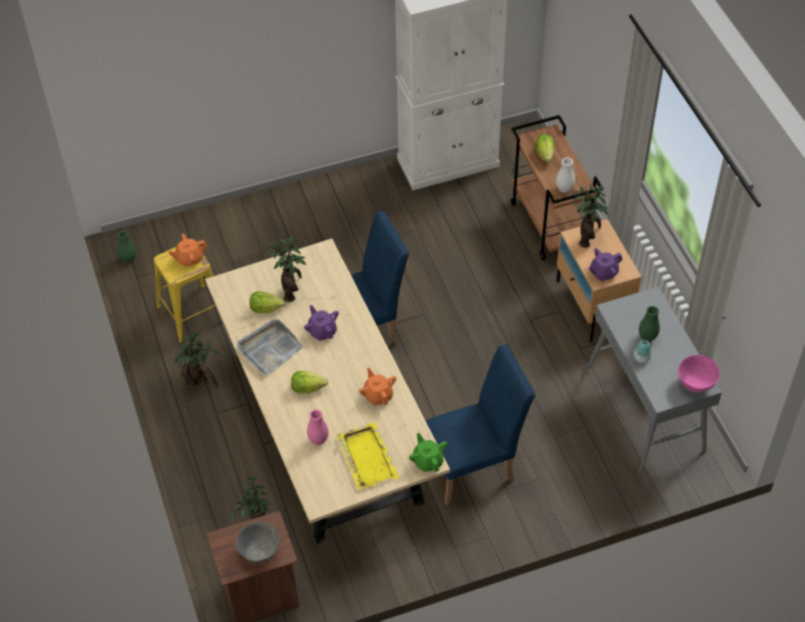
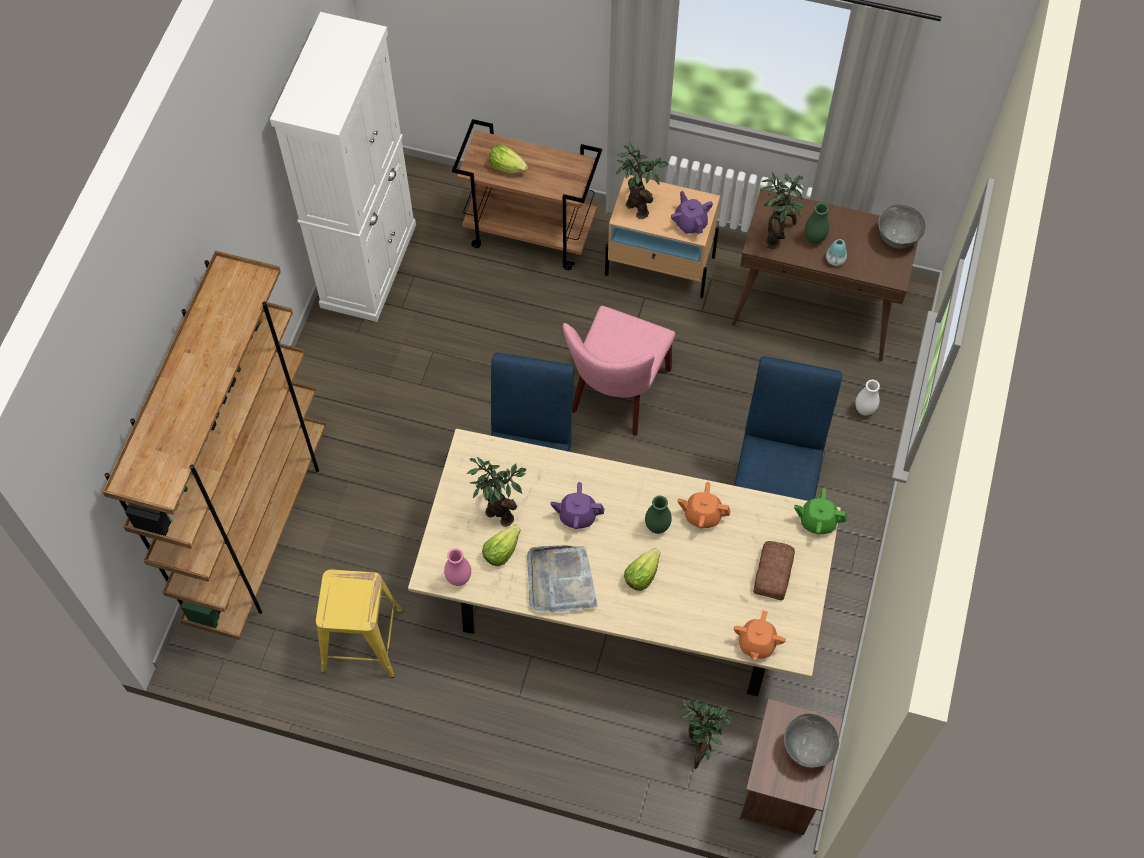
camera: 55 degrees left, 10 degrees up
(128, 259) = (224, 661): green vase -> green vase (657, 526)
(189, 259) = (351, 588): orange teapot -> orange teapot (756, 643)
(199, 383) = (465, 689): potted plant -> potted plant (777, 236)
(224, 223) = (259, 531): none -> brown bookcase
(318, 440) = (717, 606): pink vase -> pink vase (459, 578)
(367, 457) = (772, 573): yellow tray -> bread
(472, 339) = (617, 395): none -> pink chair
(564, 189) = (567, 182): white vase -> white vase (864, 410)
(603, 273) = (690, 223): purple teapot -> purple teapot turned 150 degrees clockwise
(645, 411) = (816, 309): grey console table -> brown console table
(695, 384) = (897, 238): pink bowl -> grey bowl

